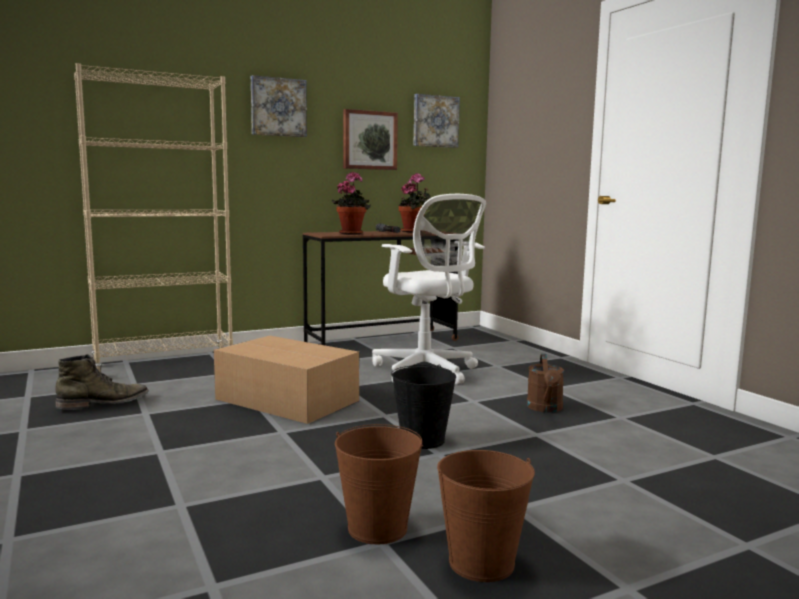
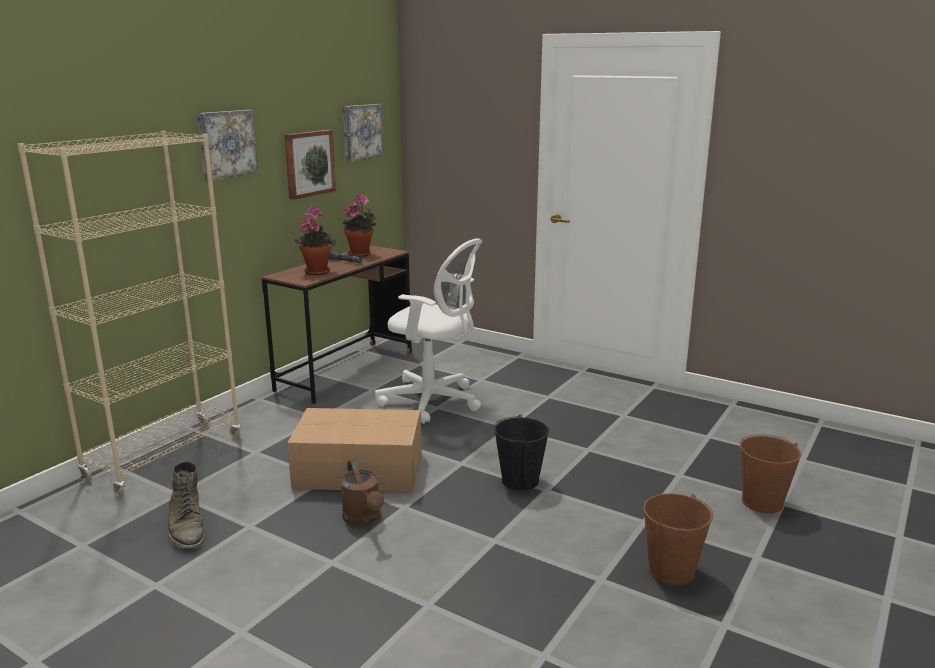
camera: 30 degrees left, 10 degrees up
(104, 403) = (187, 527): green boot -> green boot turned 135 degrees clockwise
(377, 528) = (585, 570): brown bucket -> brown bucket (762, 502)
(545, 408) = (567, 420): brown watering can -> brown watering can (364, 519)

